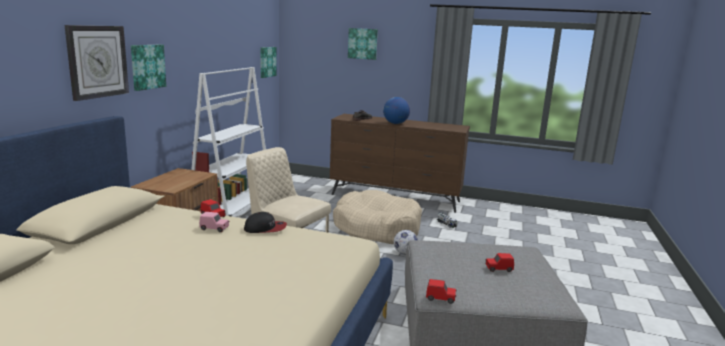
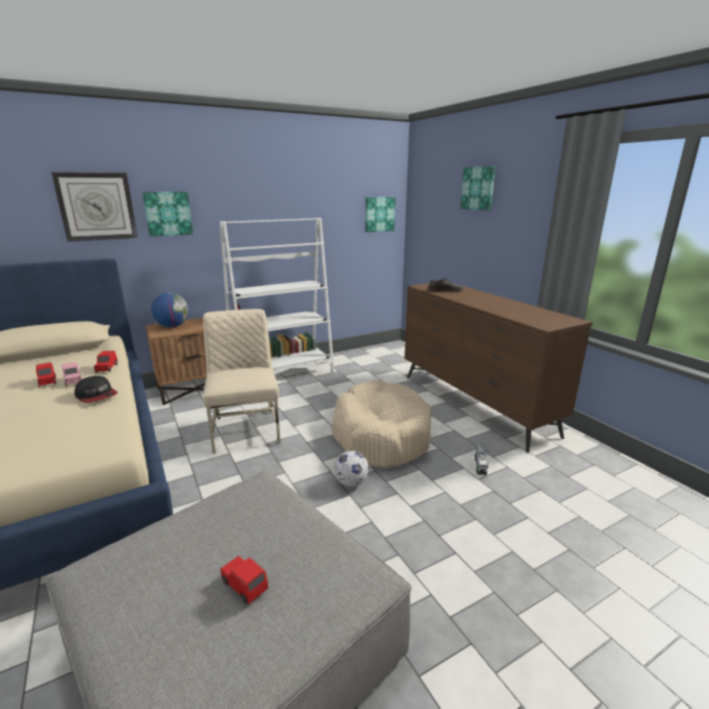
camera: 45 degrees right, 5 degrees up
(395, 123) = (472, 301): globe -> globe (173, 326)
(440, 298) = (74, 582): red toy car -> red toy car (47, 382)

